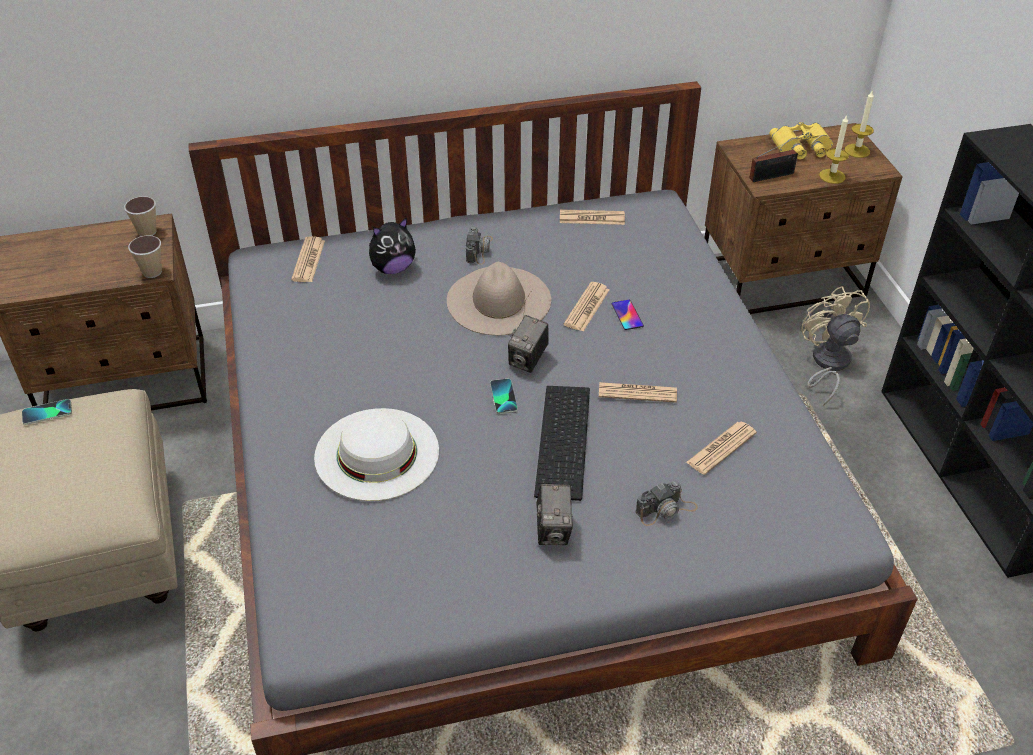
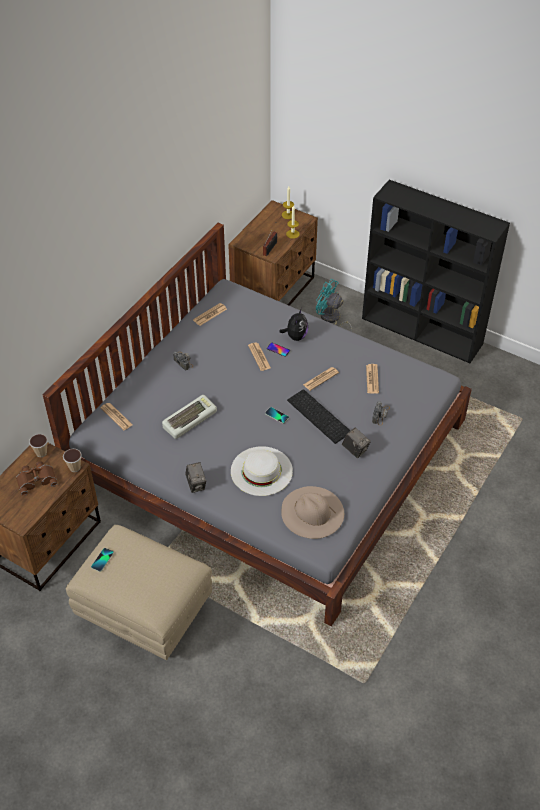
camera: 45 degrees left, 5 degrees up
(98, 256) = (36, 479): none -> brown binoculars
(387, 321) = (189, 418): none -> keyboard
(393, 268) = (158, 394): plush toy -> plush toy (295, 336)
(498, 300) = (221, 378): beige hat -> beige hat (312, 512)
(528, 360) = (266, 394): camera -> camera (196, 484)
(802, 146) = (265, 226): yellow binoculars -> none
(827, 364) = (331, 320): beige fan -> turquoise fan

